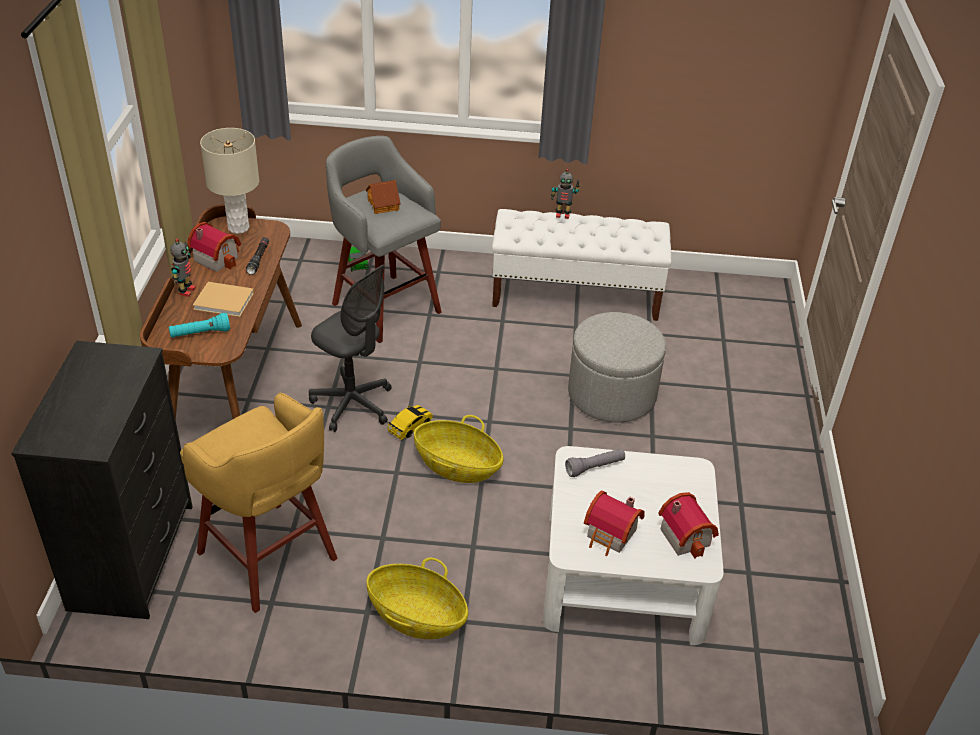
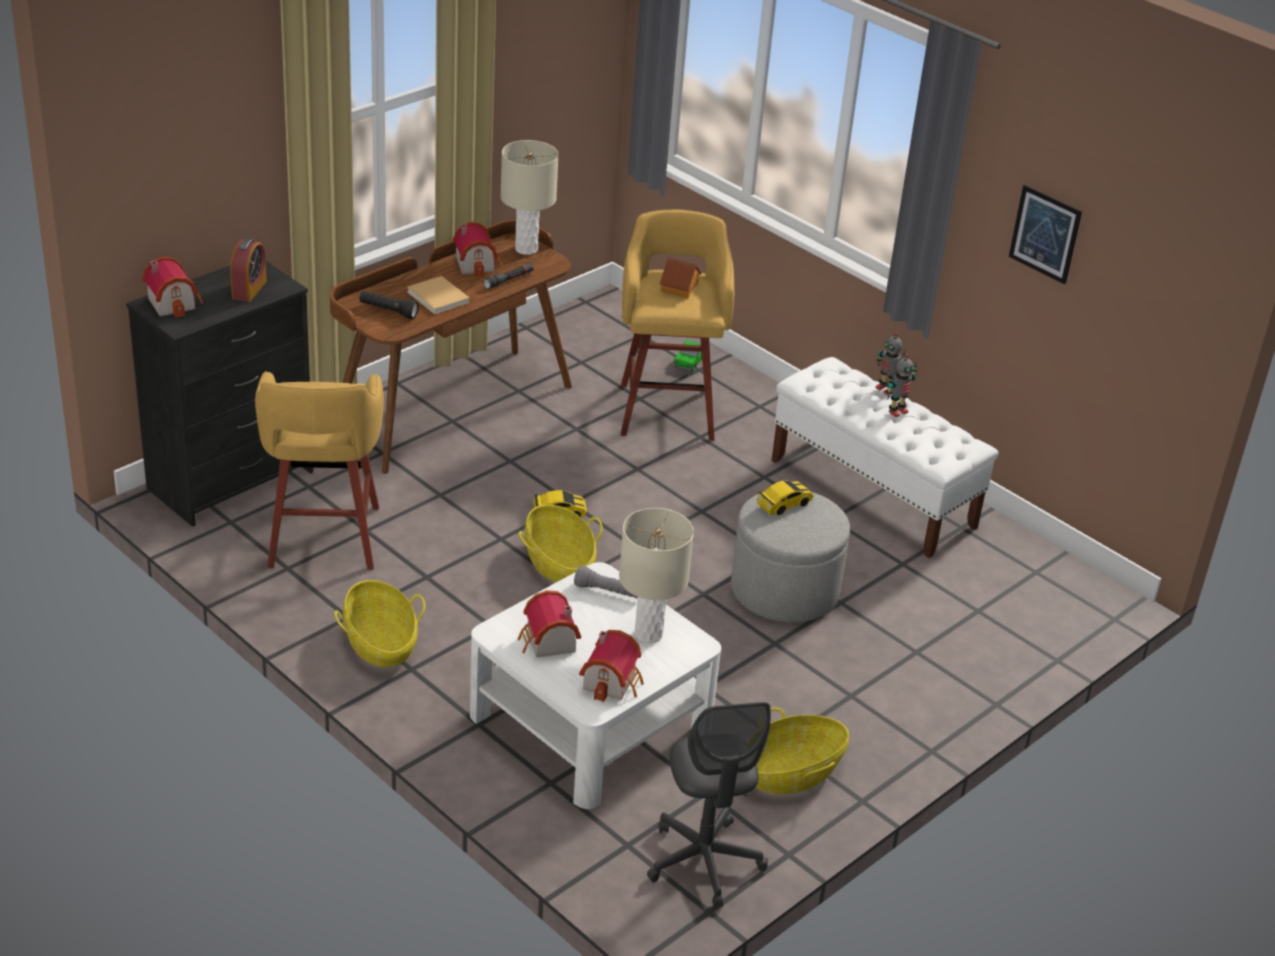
camera: 40 degrees right, 5 degrees down
(59, 426) = (174, 302): none -> toy house
(112, 376) = (249, 289): none -> alarm clock
(186, 291) = (419, 276): toy robot -> toy robot (897, 411)
(200, 334) = (388, 311): turquoise flashlight -> black flashlight
(352, 404) = (533, 470): grey office chair -> grey office chair (704, 861)
(384, 306) = (667, 409): grey stool -> yellow stool
(603, 331) = (784, 504): none -> toy car
(658, 482) = (648, 634): none -> beige table lamp
(677, 47) = (1045, 234): none -> picture
(772, 522) = (790, 773): none -> basket

